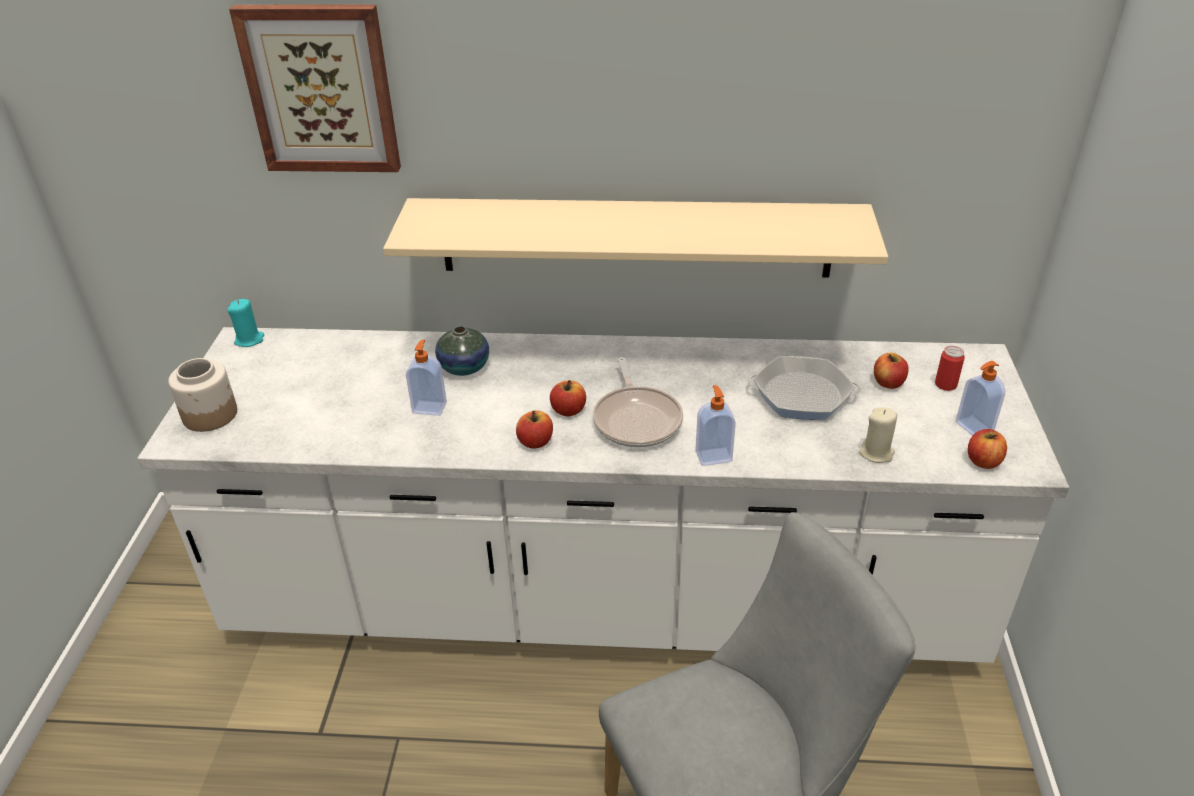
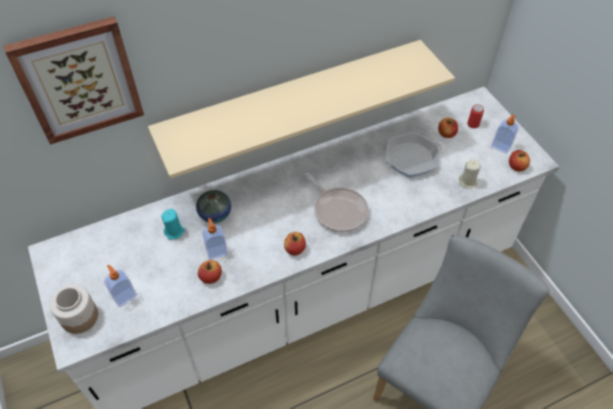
camera: 30 degrees left, 15 degrees up
(249, 340) = (56, 249): turquoise candle -> turquoise candle (174, 231)
(568, 410) = (297, 220): apple -> apple (211, 277)
(713, 456) = (393, 217): soap dispenser -> soap dispenser (124, 296)

